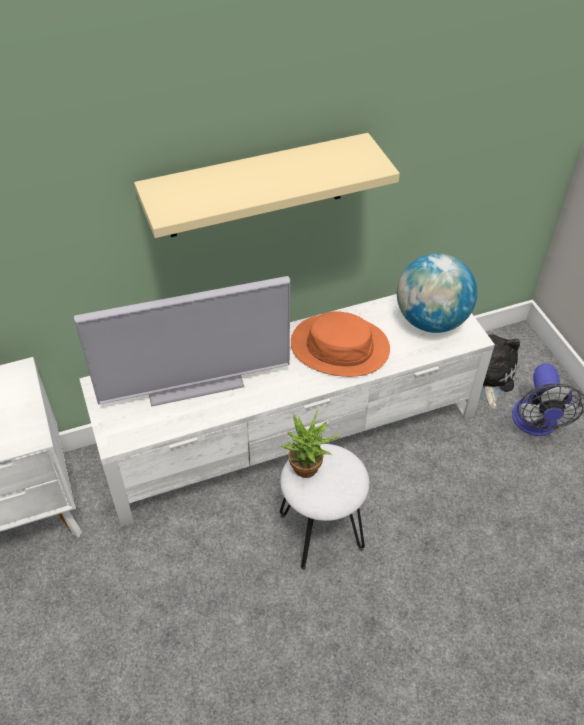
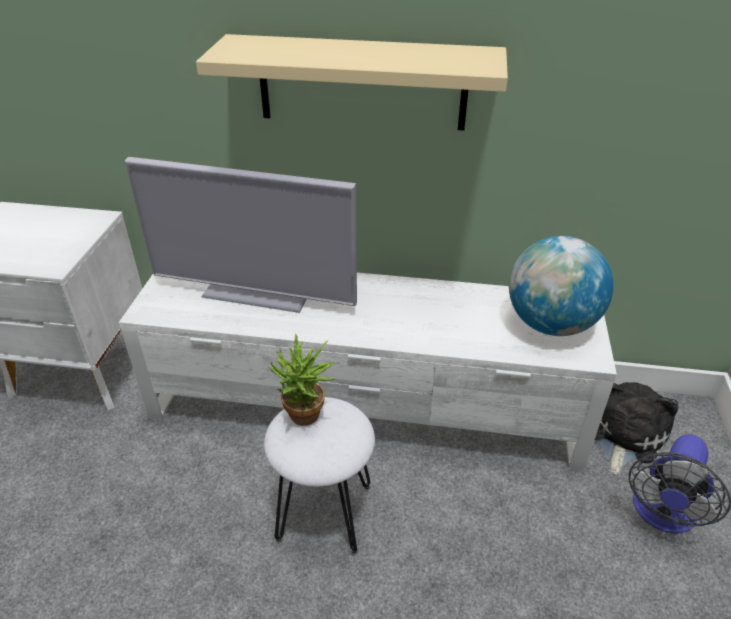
camera: 30 degrees right, 10 degrees down
(340, 346) = (427, 312): orange hat -> none

